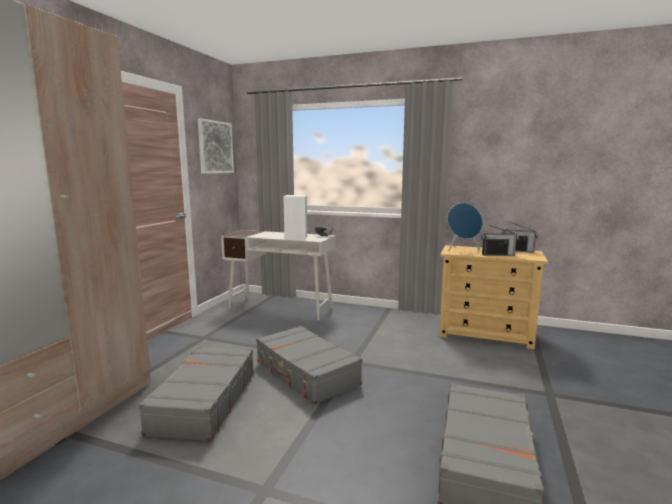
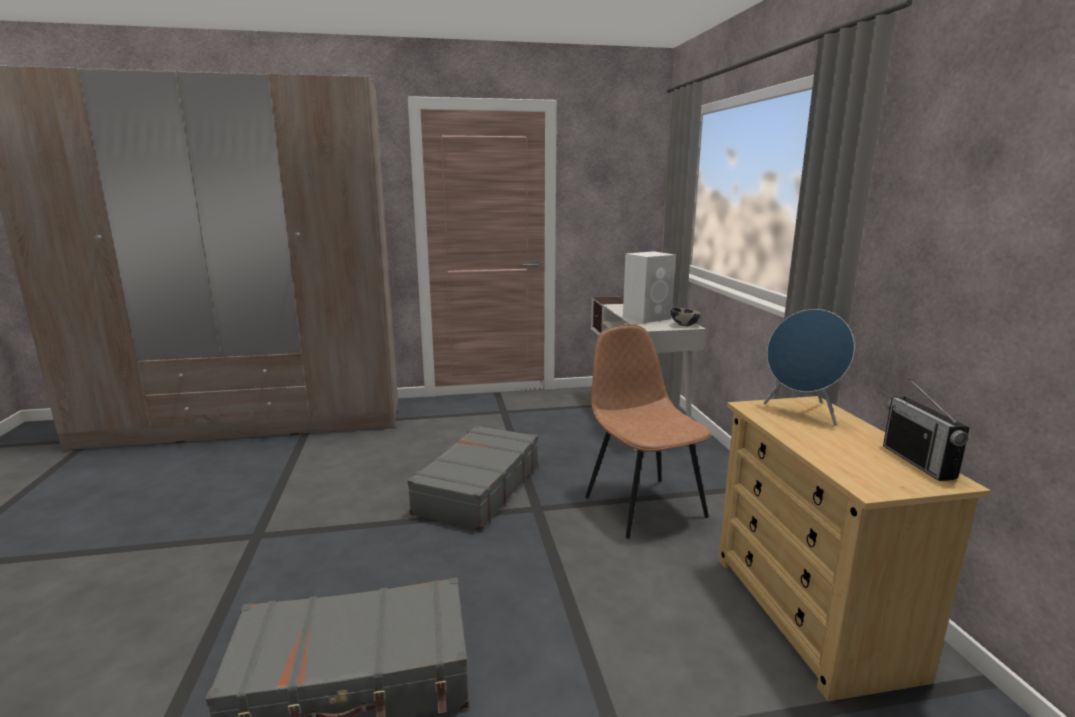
camera: 60 degrees right, 5 degrees up
(203, 402) = (379, 459): grey suitcase -> none
(215, 147) = (615, 176): picture -> none
(378, 336) = (643, 505): none -> brown chair
(498, 255) = (818, 446): radio -> none

